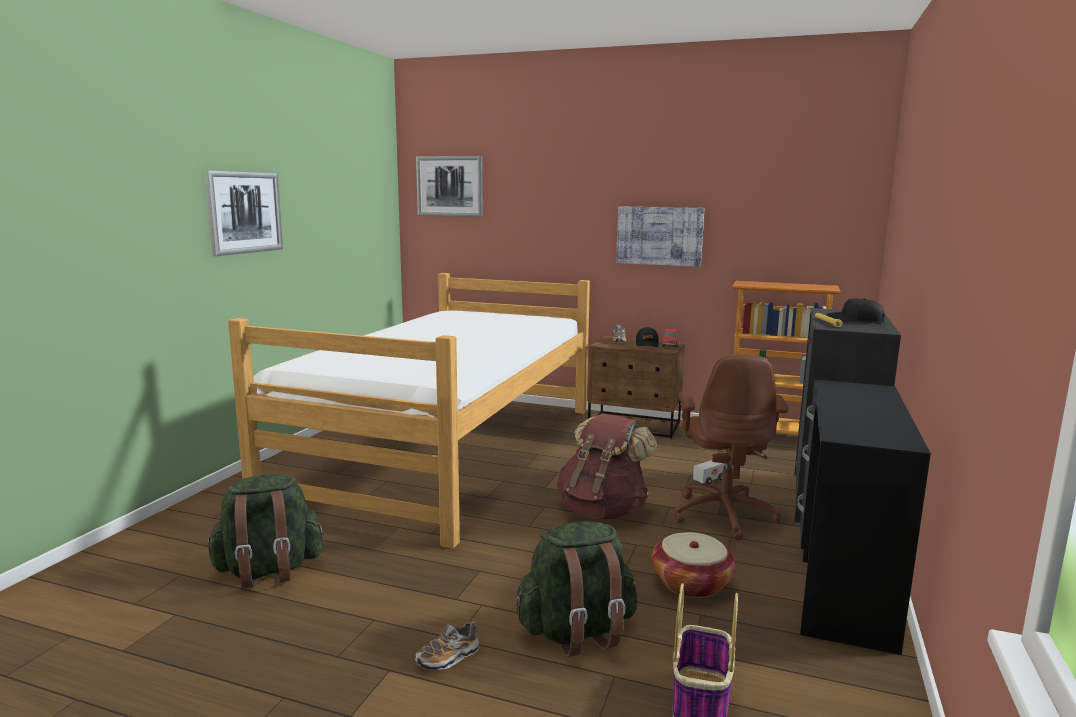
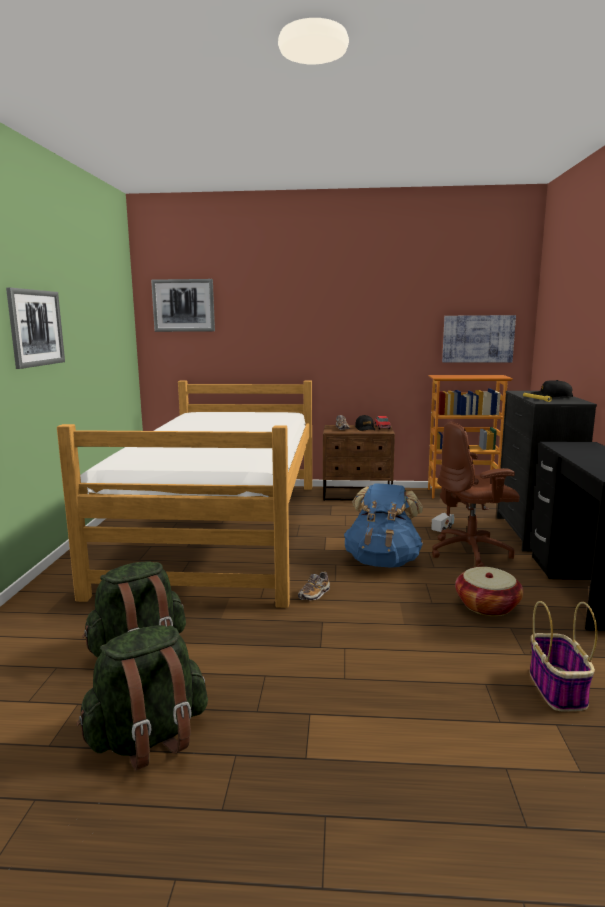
camera: 15 degrees left, 0 degrees up
(448, 658) = (350, 694): shoe -> shoe (314, 594)
(577, 632) = (433, 656): green backpack -> green backpack (148, 738)
(603, 511) = (382, 562): brown backpack -> blue backpack
(659, 236) = (366, 342): picture -> picture (478, 339)
(724, 514) = (471, 553): brown office chair -> brown office chair turned 90 degrees clockwise

